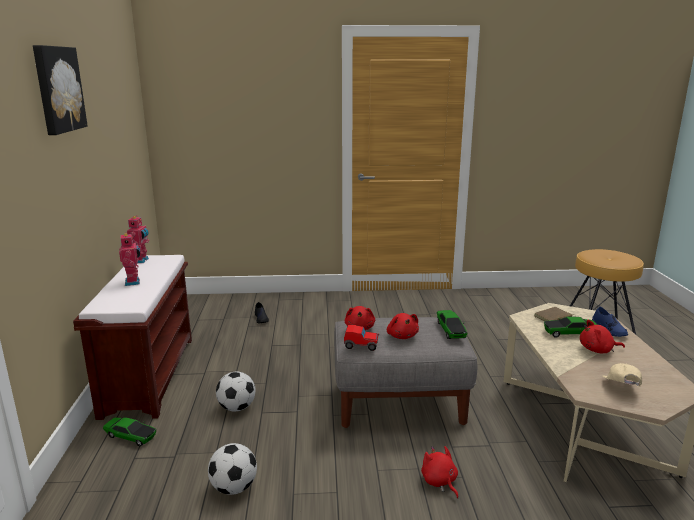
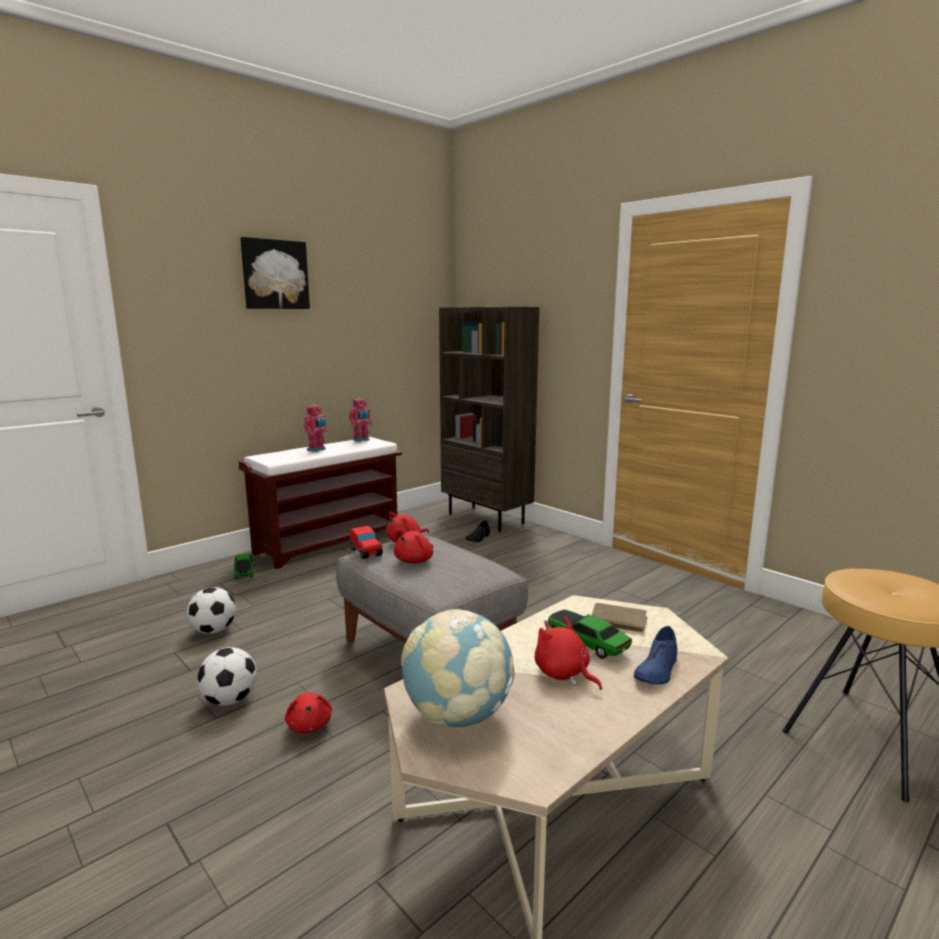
camera: 50 degrees right, 5 degrees down
(234, 302) = (487, 518): none -> brown bookcase
(237, 407) = (323, 587): football -> football (230, 700)
(439, 482) = (309, 725): red plush toy -> red plush toy turned 135 degrees clockwise
(450, 330) = (469, 577): toy car -> none
(620, 389) = (458, 715): beige cap -> globe

